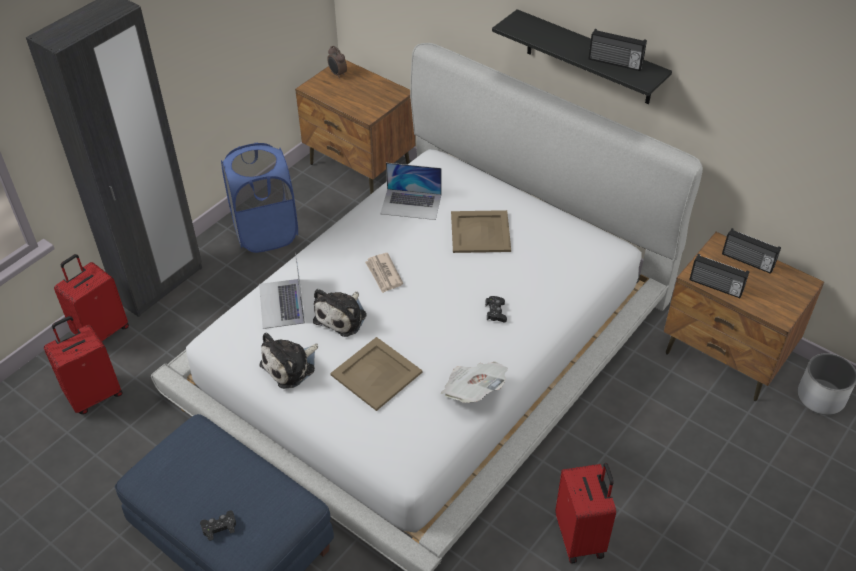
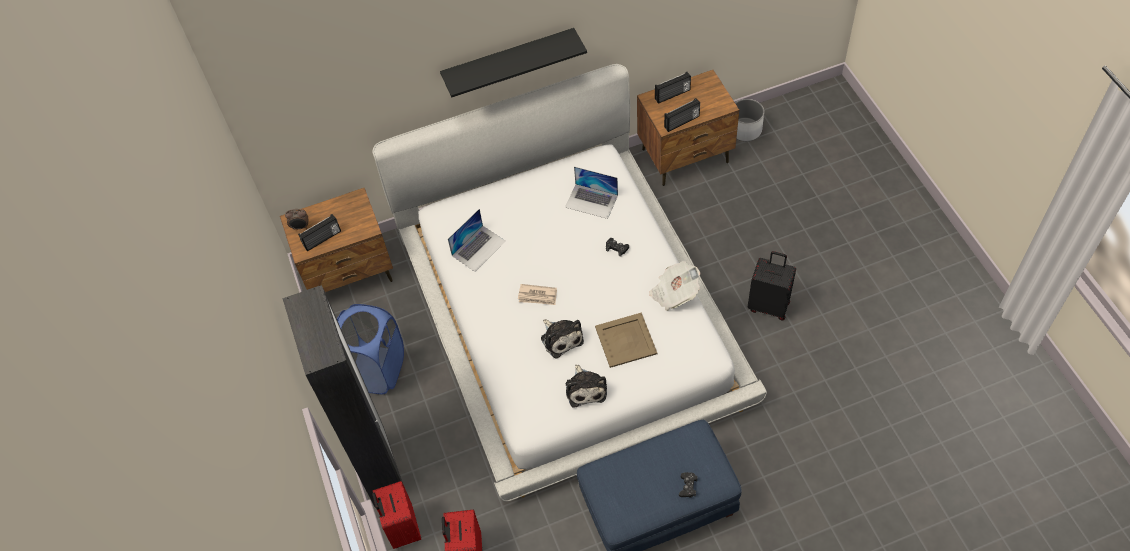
camera: 55 degrees left, 10 degrees up
(281, 303) = (522, 370): laptop -> laptop (591, 201)
(481, 231) = (537, 220): beige tray -> none
(581, 537) = (769, 305): red suitcase -> black suitcase
(615, 63) = (544, 51): radio -> radio (322, 239)

